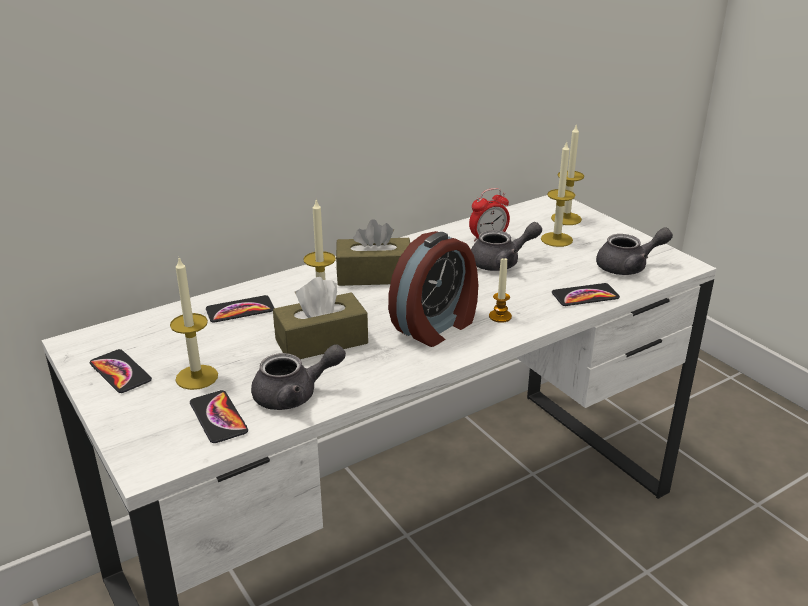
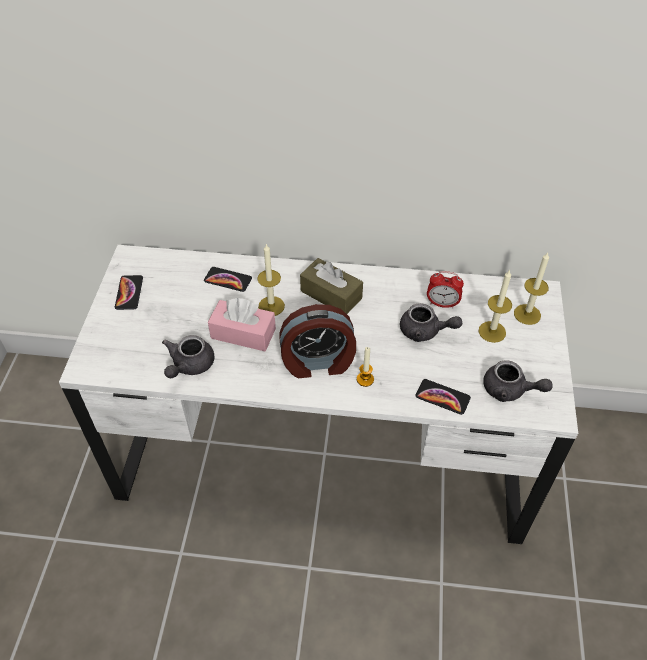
camera: 40 degrees right, 20 degrees up
(197, 377) = (158, 320): candle -> none
(218, 417) = (140, 357): phone -> none
(295, 395) = (189, 366): grey teapot -> grey teapot turned 90 degrees clockwise
(321, 341) = (243, 333): brown tissue box -> pink tissue box

